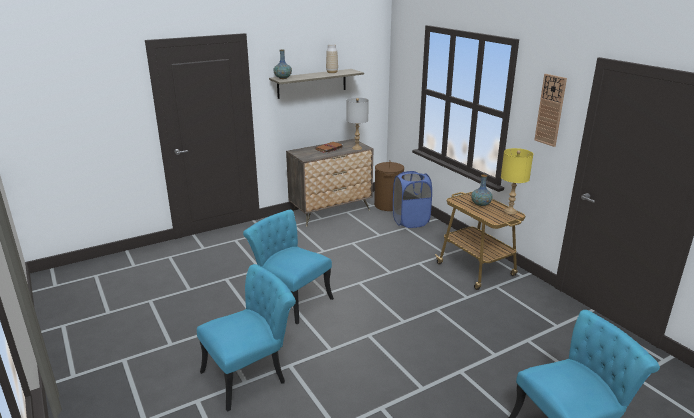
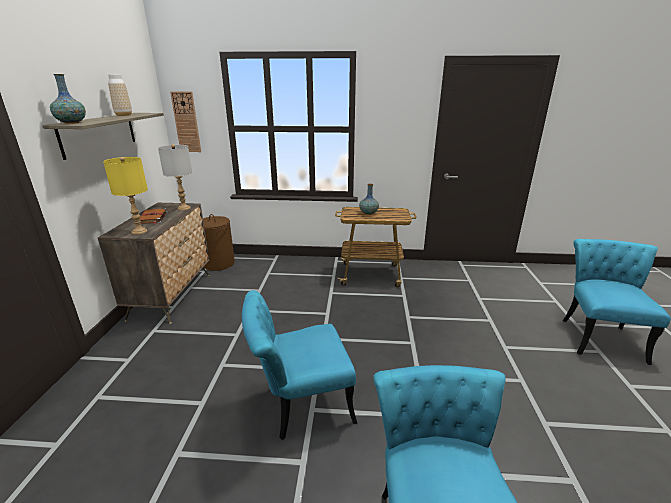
camera: 55 degrees left, 0 degrees up
(410, 221) = (262, 266): blue laundry basket -> none
(510, 211) = (394, 209): yellow table lamp -> yellow table lamp (139, 231)
(550, 110) = (402, 112): wall clock -> wall clock (186, 122)

